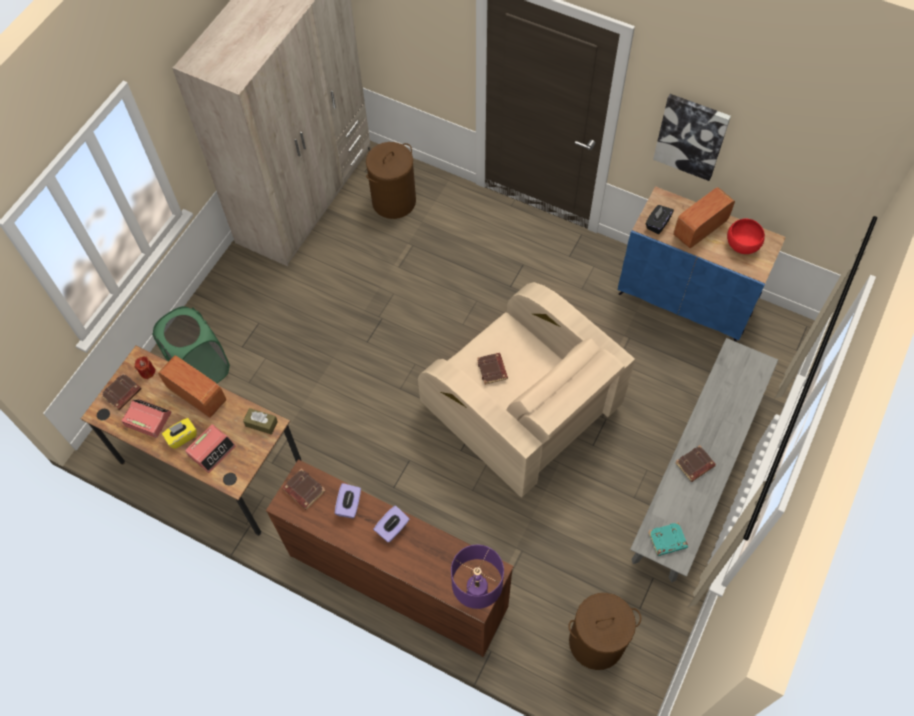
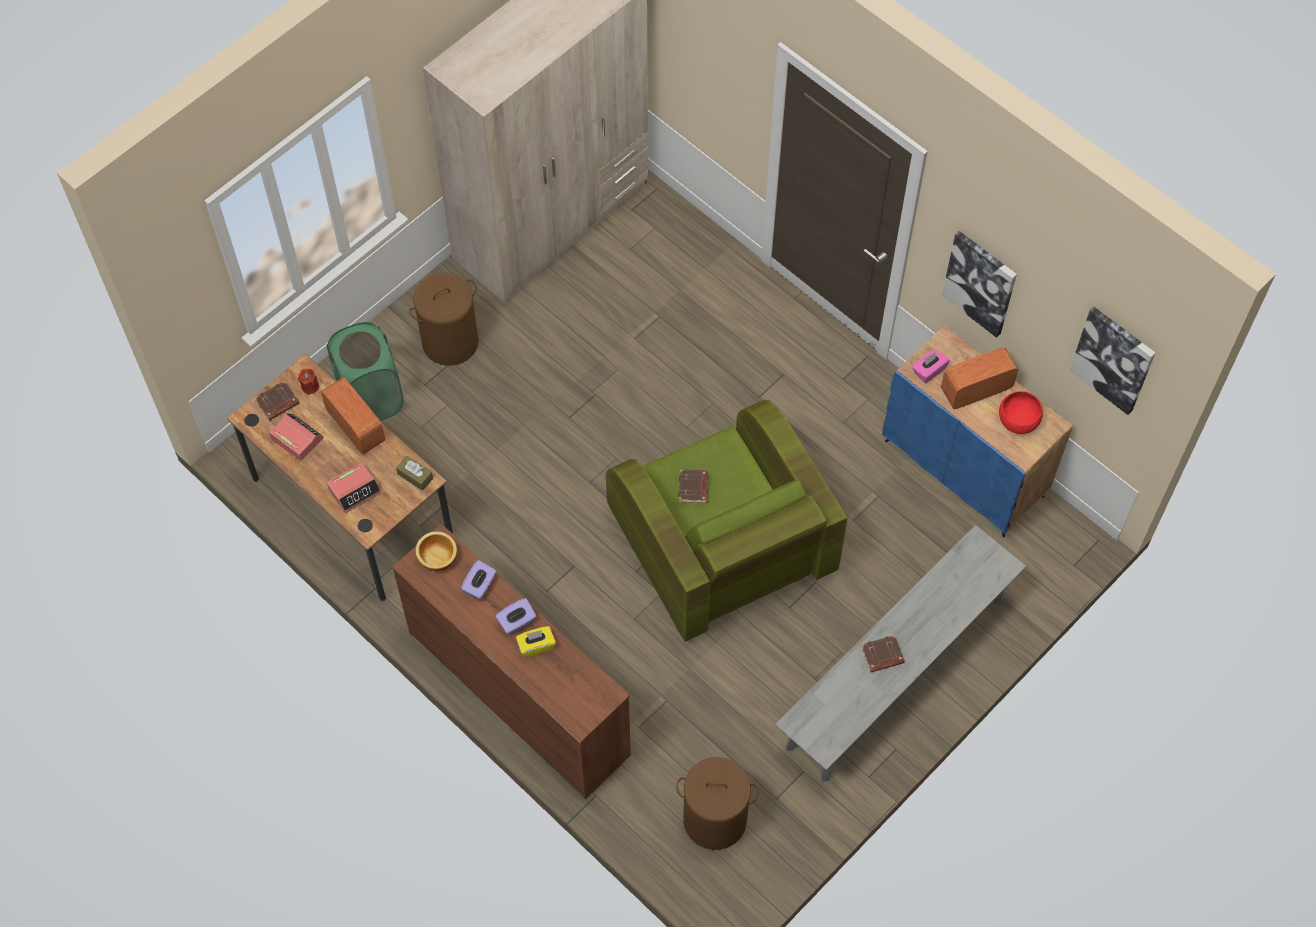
camera: 15 degrees right, 0 degrees up
(182, 437) = (327, 467): yellow tissue box -> yellow tissue box (536, 646)
(303, 490) = (436, 557): brown book -> bowl
(394, 201) = (655, 256): brown laundry basket -> brown laundry basket (450, 341)
(477, 598) = (580, 716): purple table lamp -> none
(521, 409) = (721, 543): beige armchair -> green armchair
(657, 224) = (928, 371): black tissue box -> pink tissue box
(667, 541) = (819, 727): turquoise book -> none
(832, 165) = (1113, 359): none -> picture

